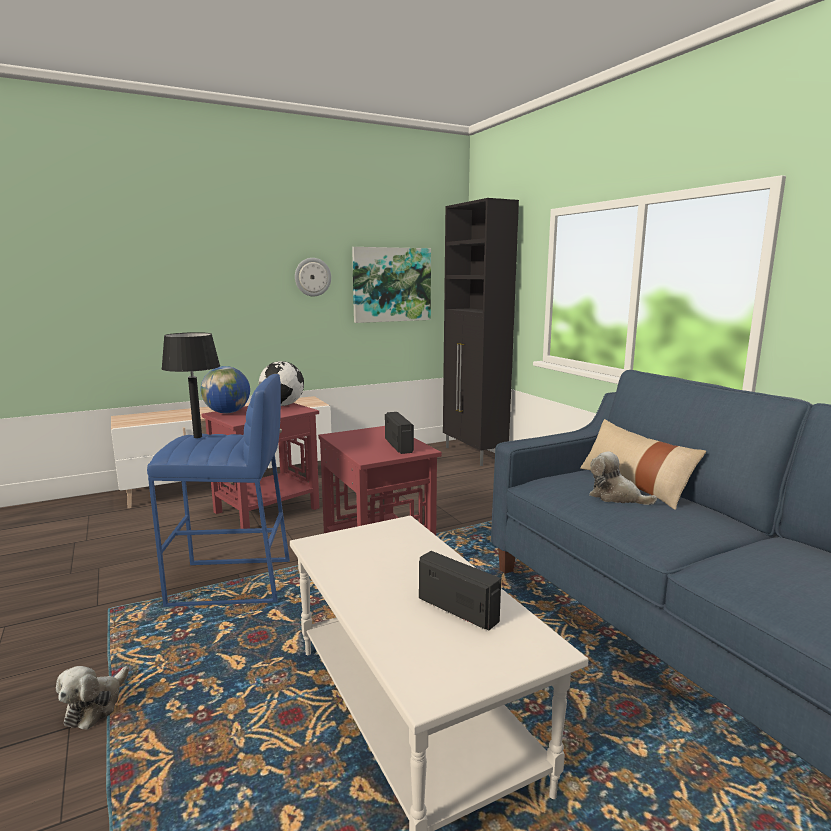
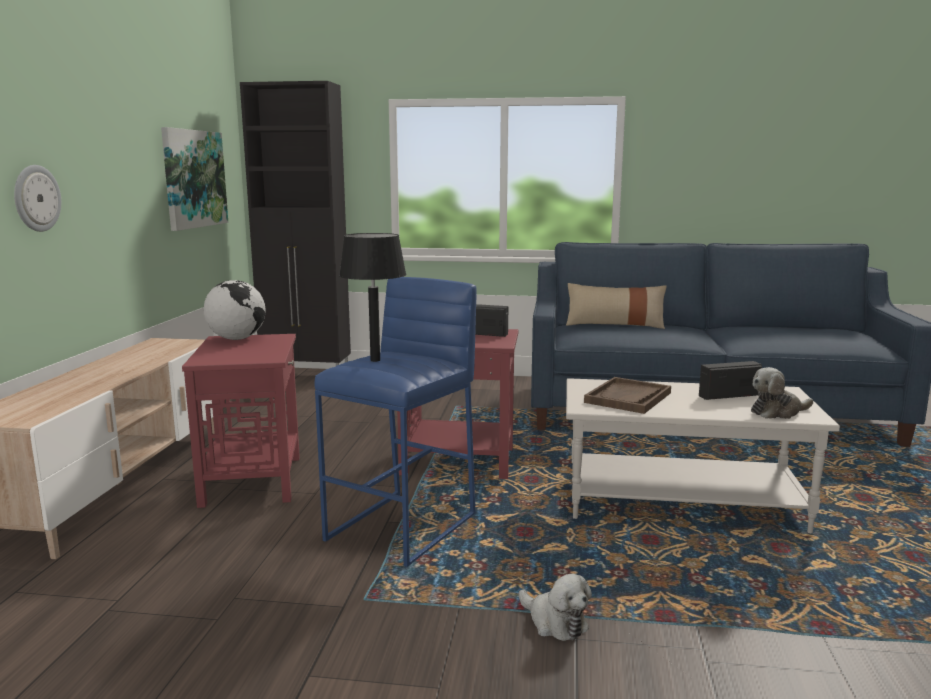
camera: 55 degrees left, 0 degrees up
(227, 412) = (212, 357): globe -> none
(312, 277) = (131, 168): wall clock -> wall clock (36, 198)
(373, 555) = (628, 398): none -> brown tray
(616, 497) = (632, 331): plush toy -> plush toy (777, 412)

